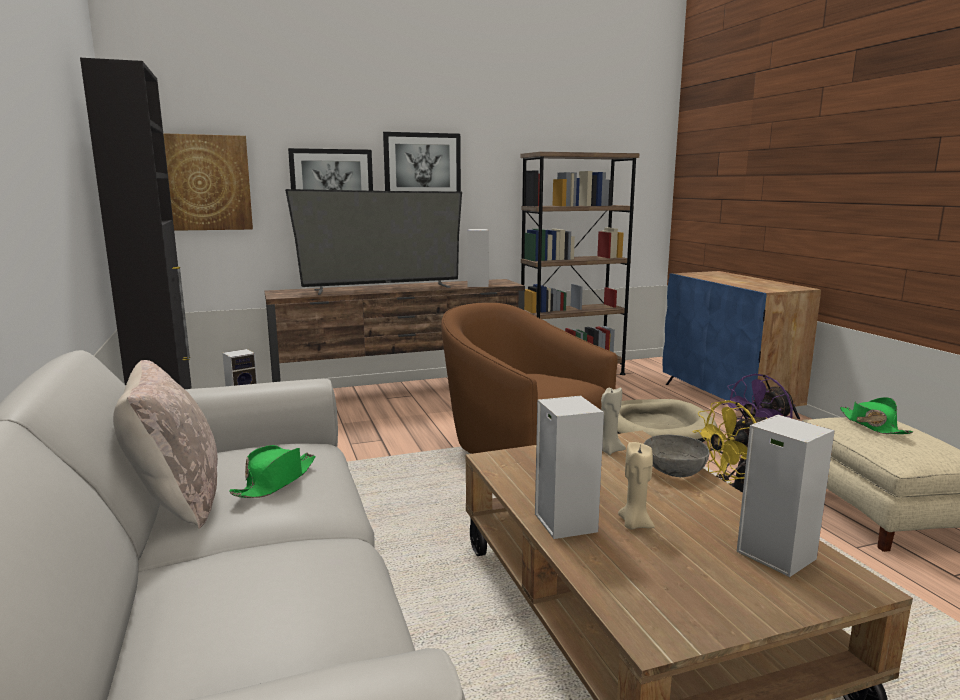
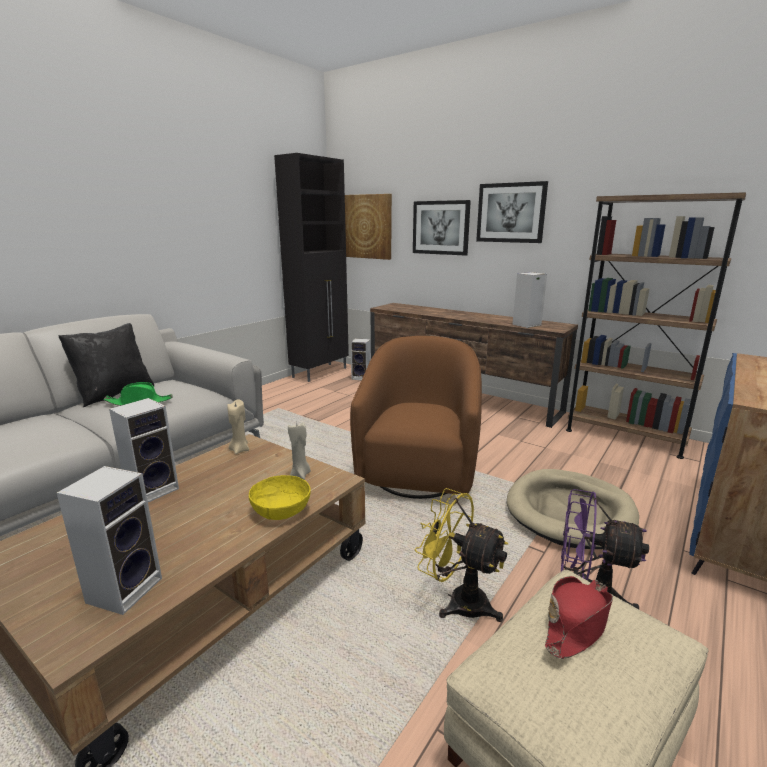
camera: 55 degrees right, 5 degrees up
(176, 500) = (114, 394): beige pillow -> black pillow
(382, 289) = (452, 314): television -> none
(634, 524) = (160, 515): beige candle -> beige candle (239, 450)
(674, 470) = (280, 510): grey bowl -> yellow bowl
(872, 425) = (577, 622): green hat -> red hat

